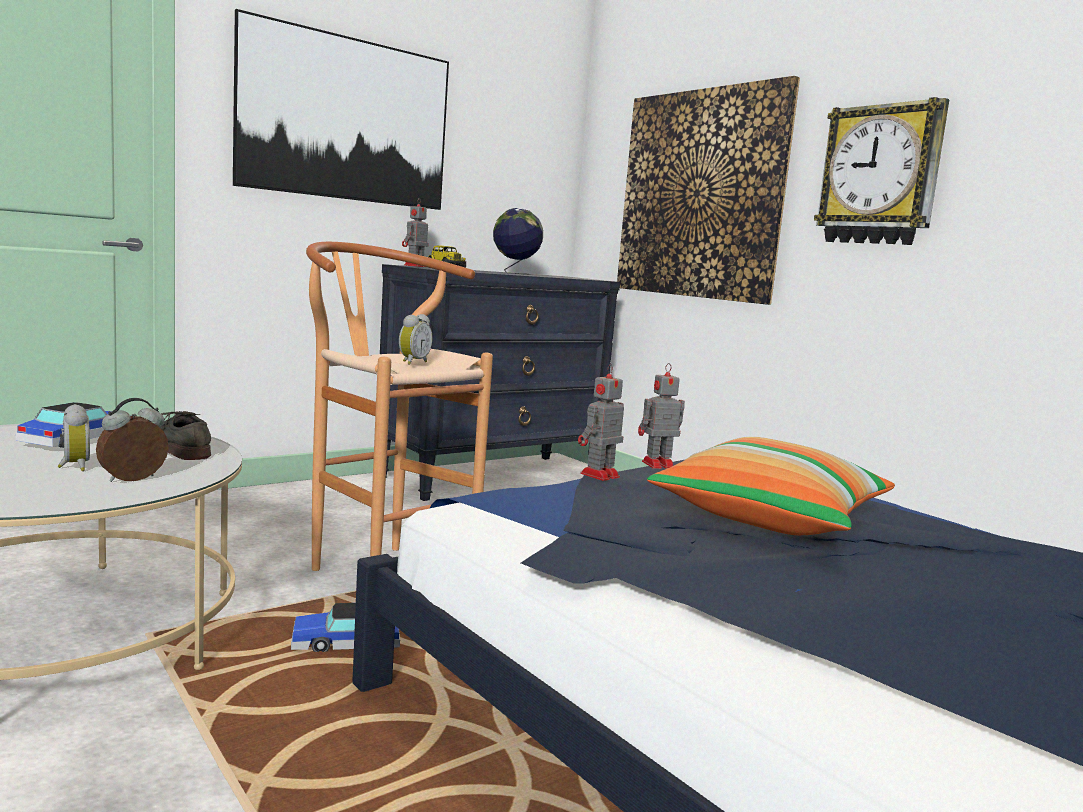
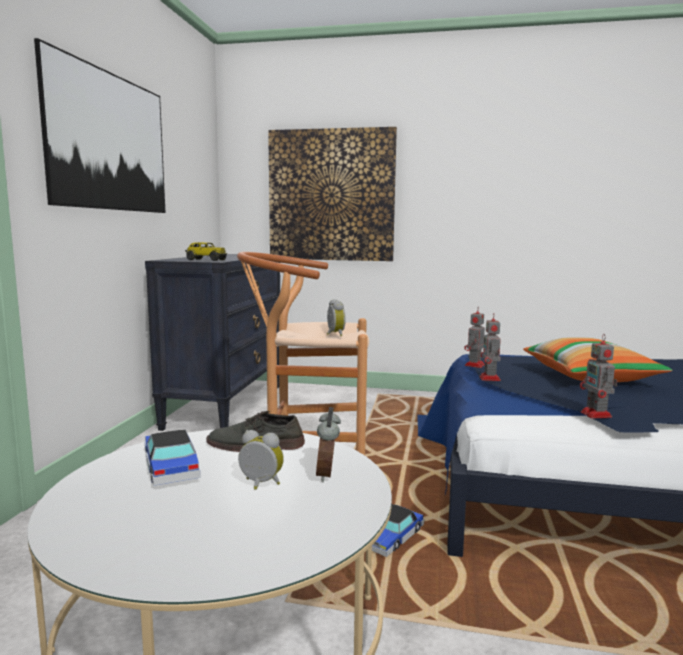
camera: 40 degrees left, 0 degrees up
(414, 266) = (169, 259): toy robot -> toy robot (597, 415)
(515, 273) = (228, 257): globe -> none
(880, 175) = (454, 186): wall clock -> none

